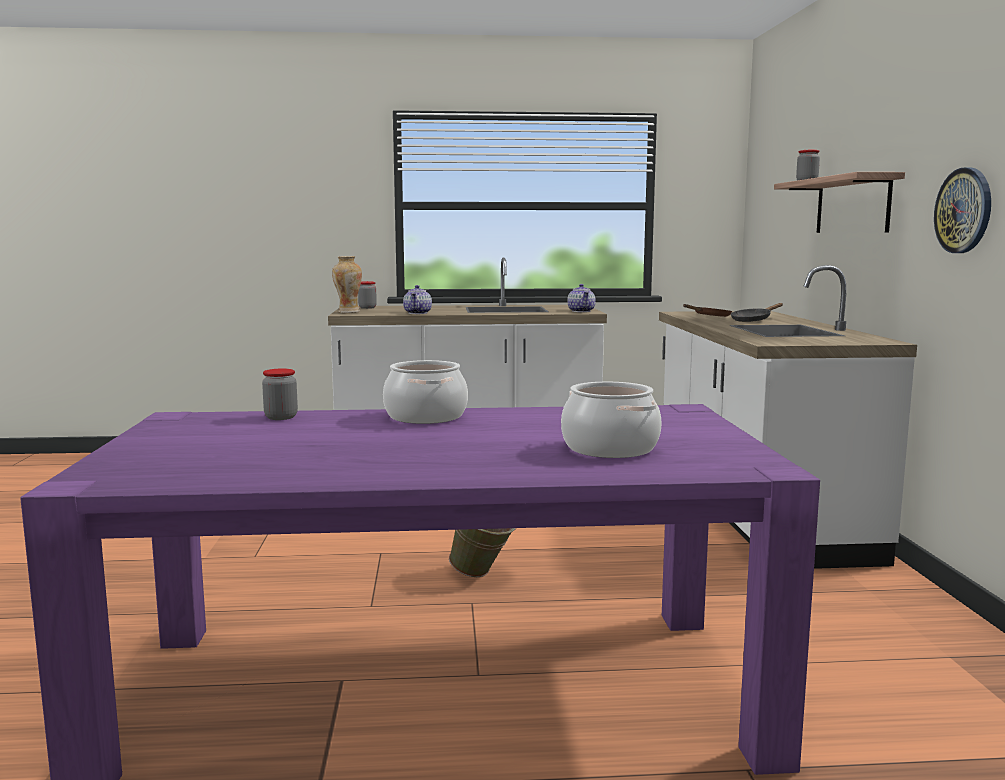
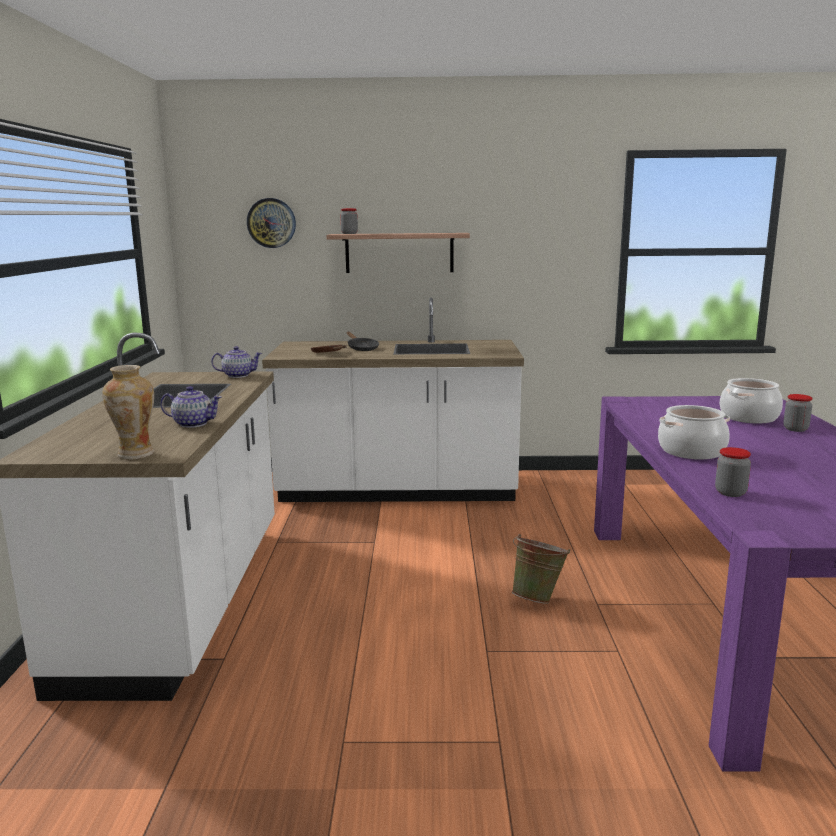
camera: 85 degrees left, 5 degrees up
(367, 308) = (67, 447): jar -> jar (795, 429)
(964, 210) = (534, 259): wall clock -> wall clock (271, 223)

